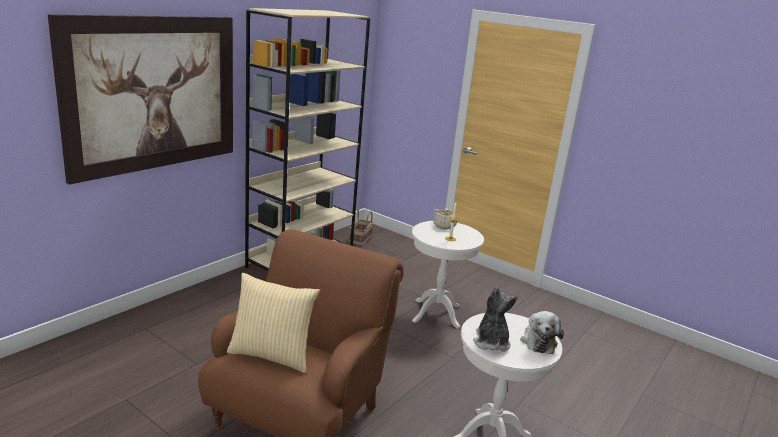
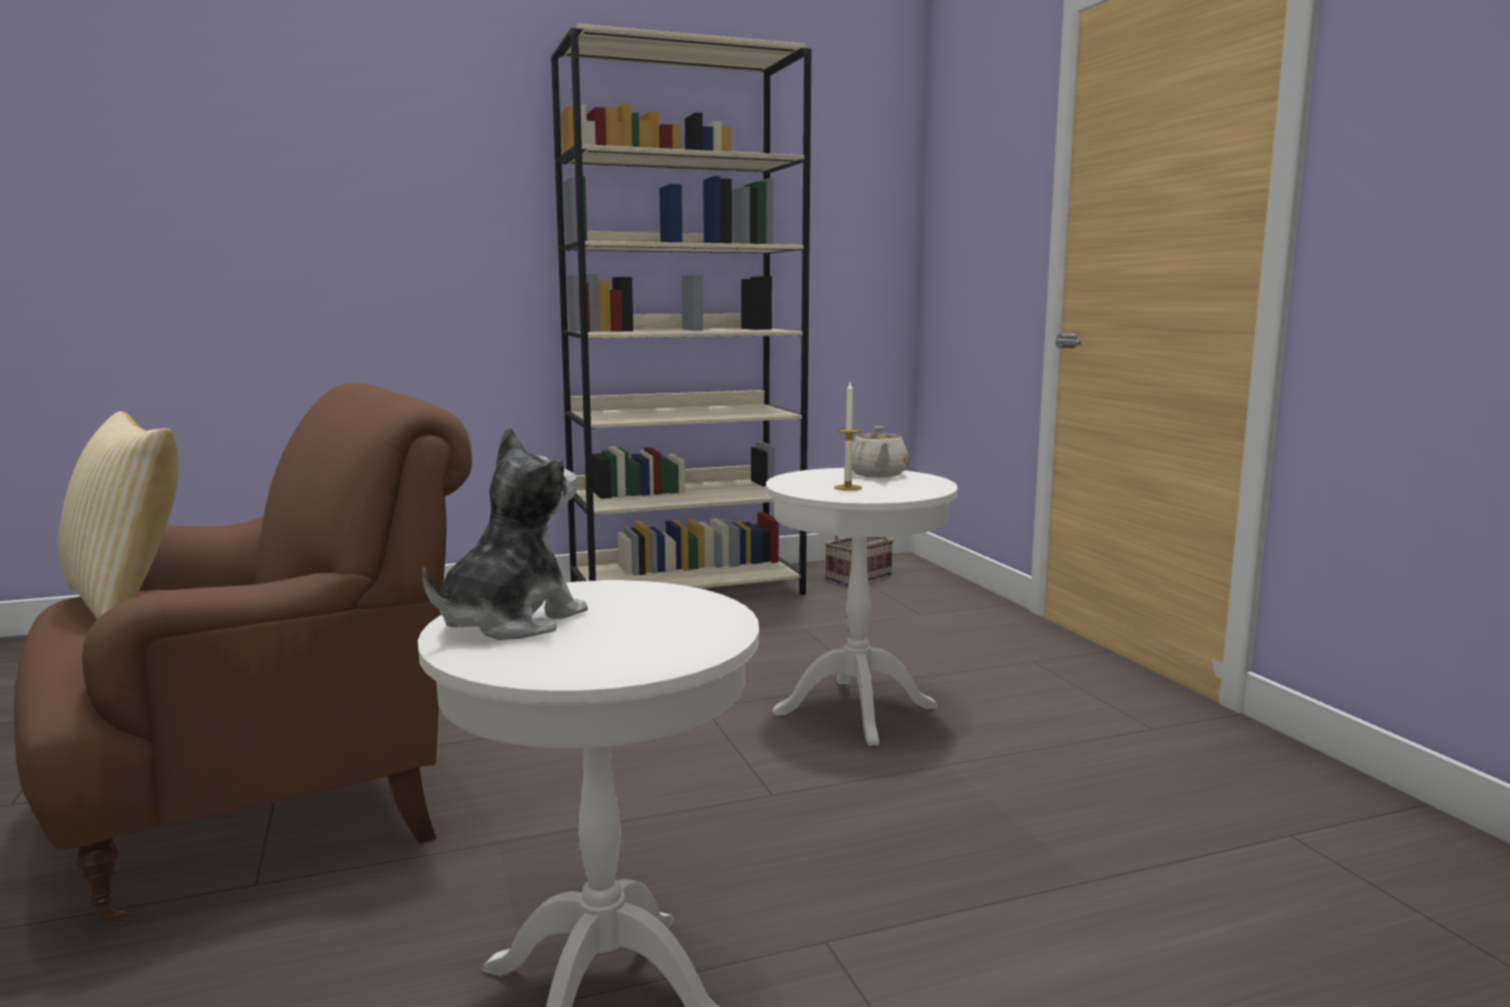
camera: 35 degrees right, 10 degrees down
(153, 94) = (349, 201): picture -> none
(538, 341) = (657, 642): plush toy -> none

